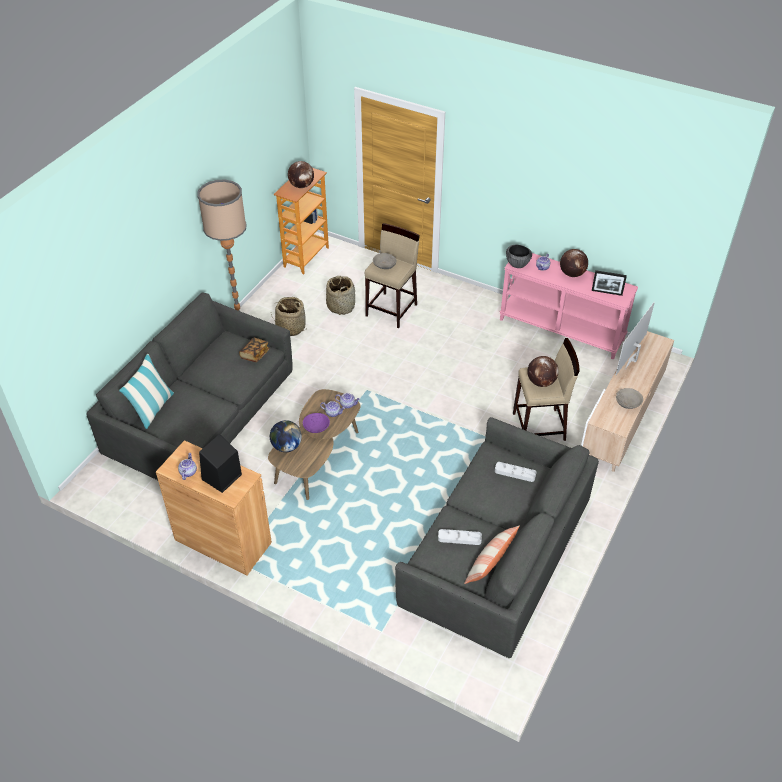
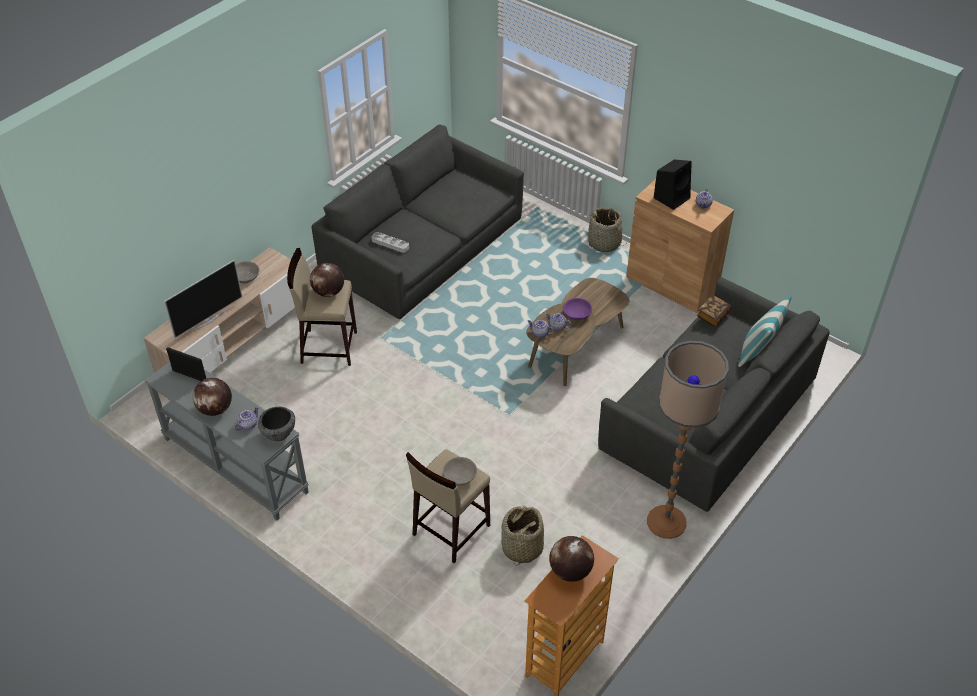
camera: 170 degrees left, 0 degrees up
(255, 354) = (645, 402): book -> book (712, 316)
(286, 446) = (609, 307): globe -> none
(290, 328) = (597, 520): basket -> basket (604, 243)
(459, 538) = (461, 202): grey tray -> none
(490, 562) = (441, 185): pillow -> none
(562, 329) = (234, 465): pink console table -> grey console table

